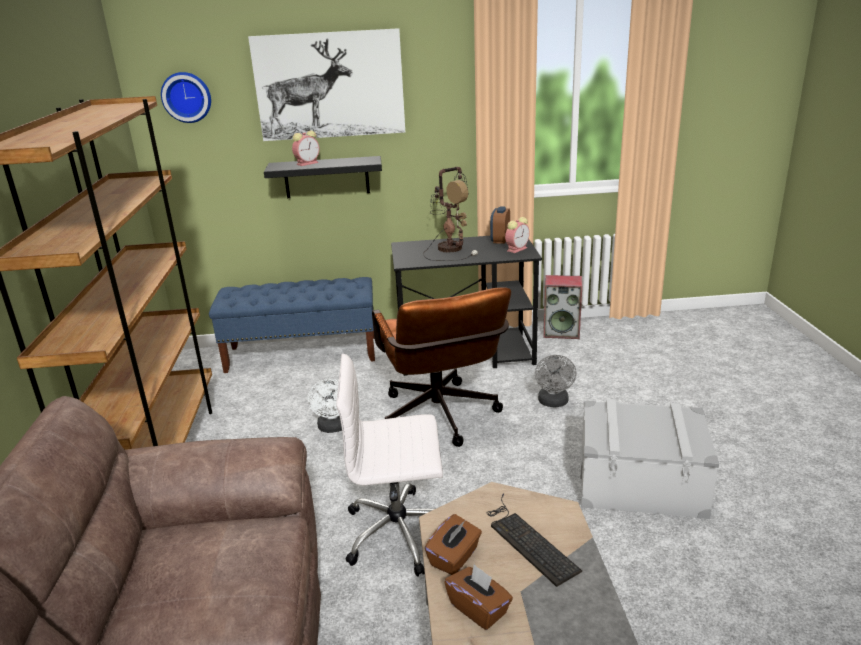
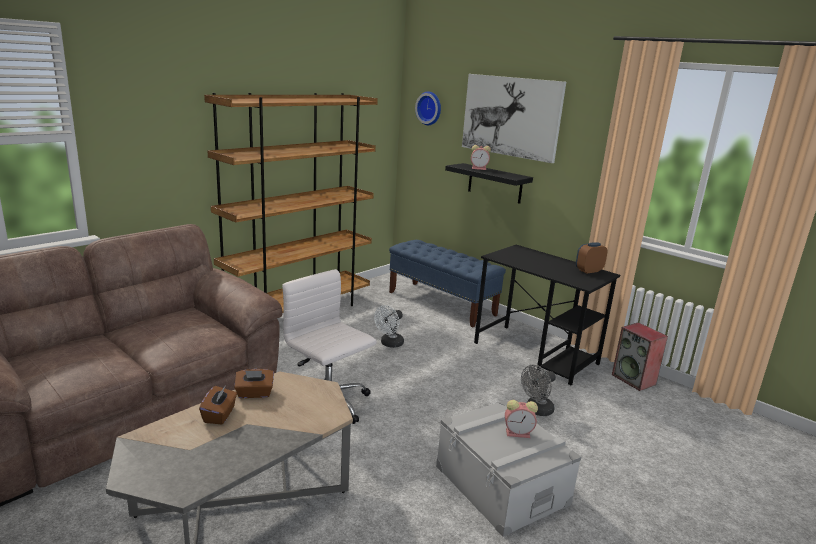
camera: 45 degrees right, 5 degrees down
(441, 420) = (449, 375): brown office chair -> none
(449, 248) = (542, 260): table lamp -> none
(517, 249) = (586, 279): alarm clock -> alarm clock (519, 433)
(527, 540) = (294, 411): keyboard -> none

